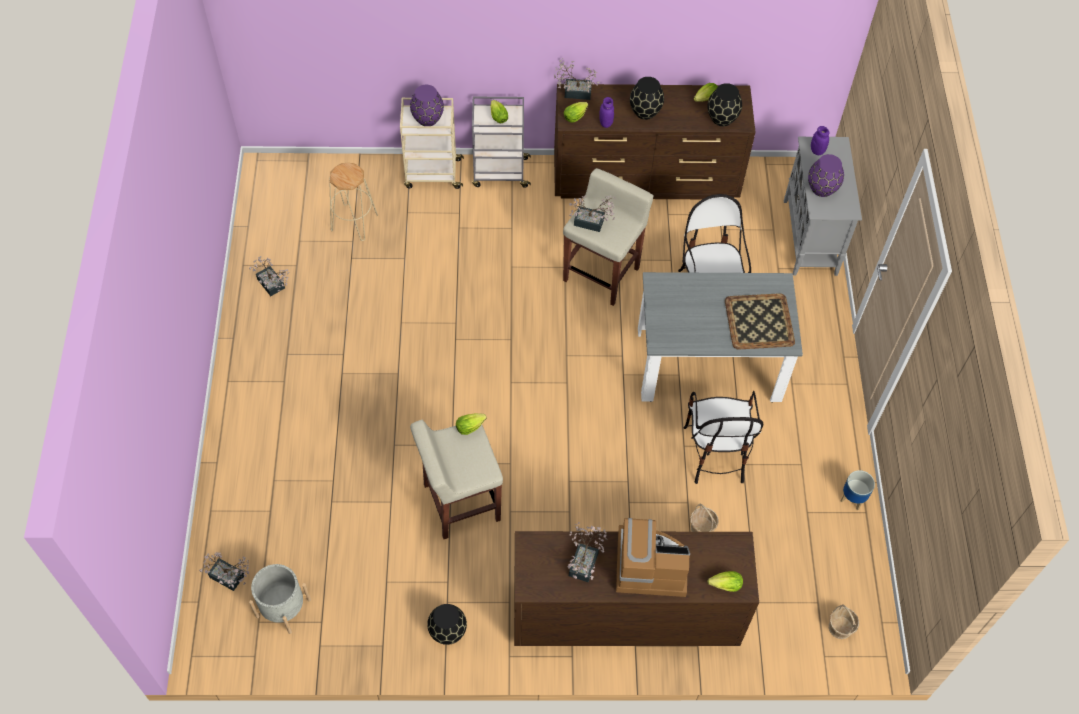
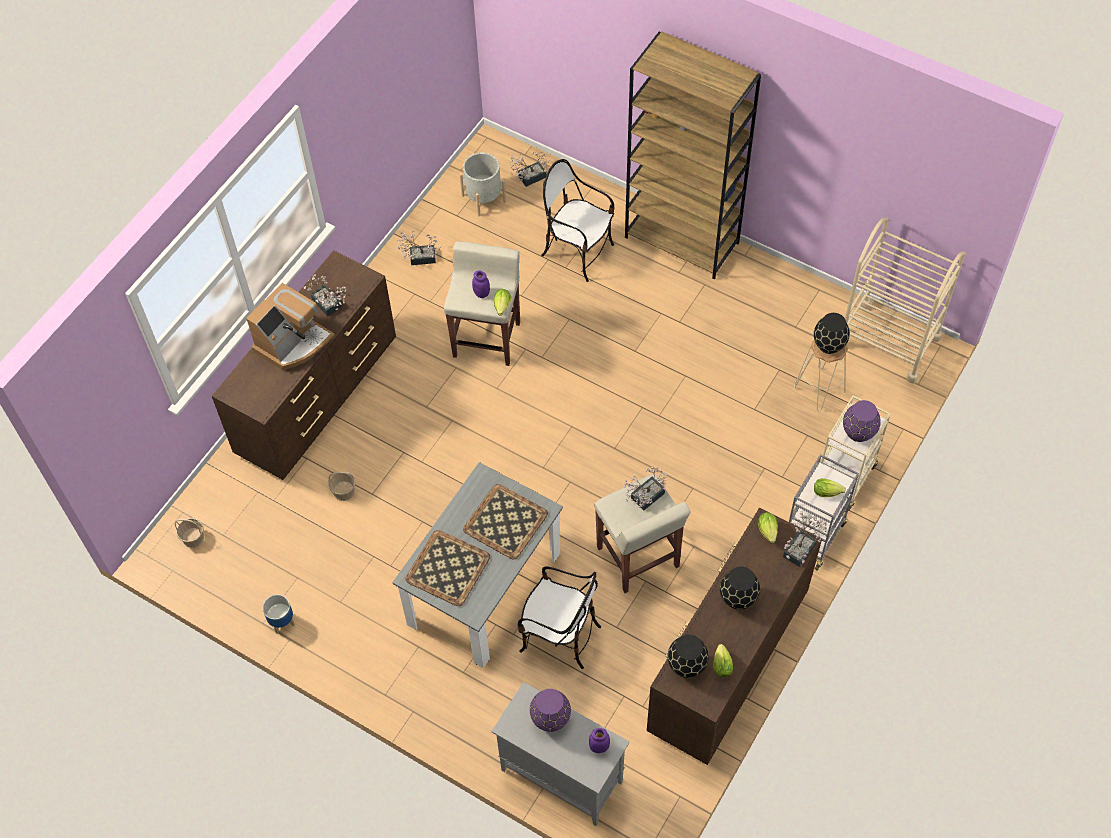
camera: 125 degrees right, 0 degrees up
(242, 396) = (682, 240): none -> brown bookcase
(272, 286) = (782, 301): potted plant -> potted plant (419, 257)
(274, 196) = (888, 341): none -> beige cart
(448, 631) = (392, 284): black vase -> black vase (829, 345)
(606, 123) = (743, 554): purple jar -> purple jar (481, 293)
(688, 303) = (505, 522): none -> tray
(715, 453) = (399, 541): chair -> chair (578, 252)
(723, 585) = (241, 380): lettuce -> none

